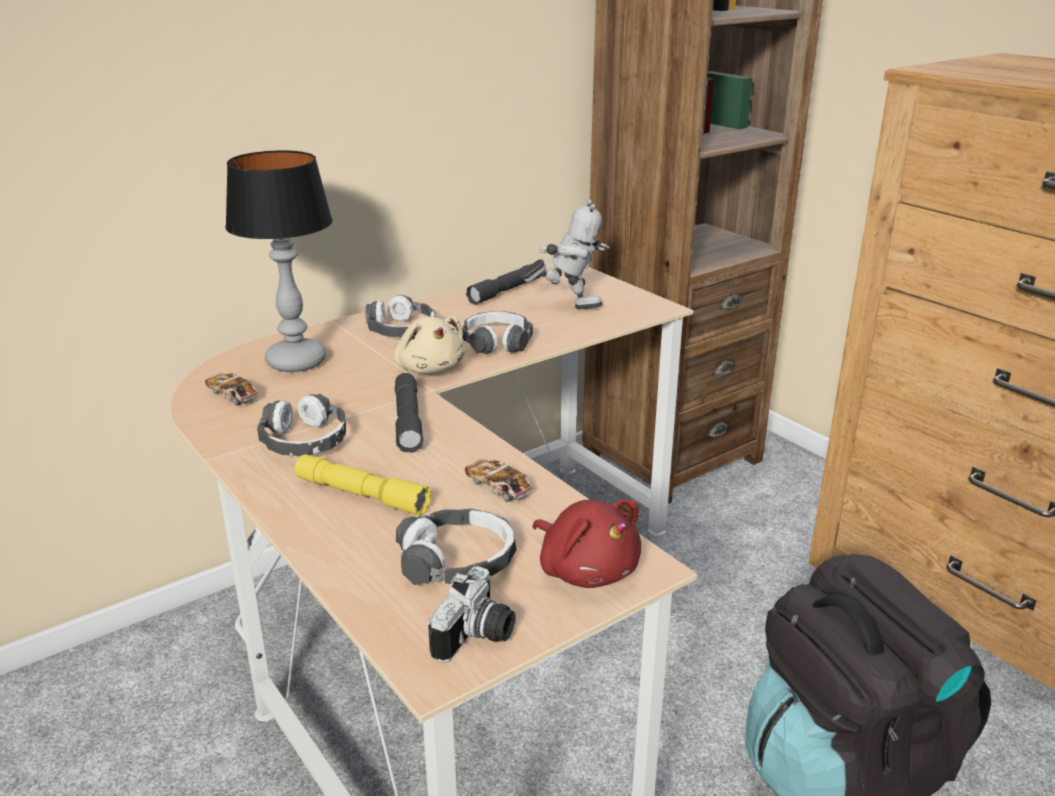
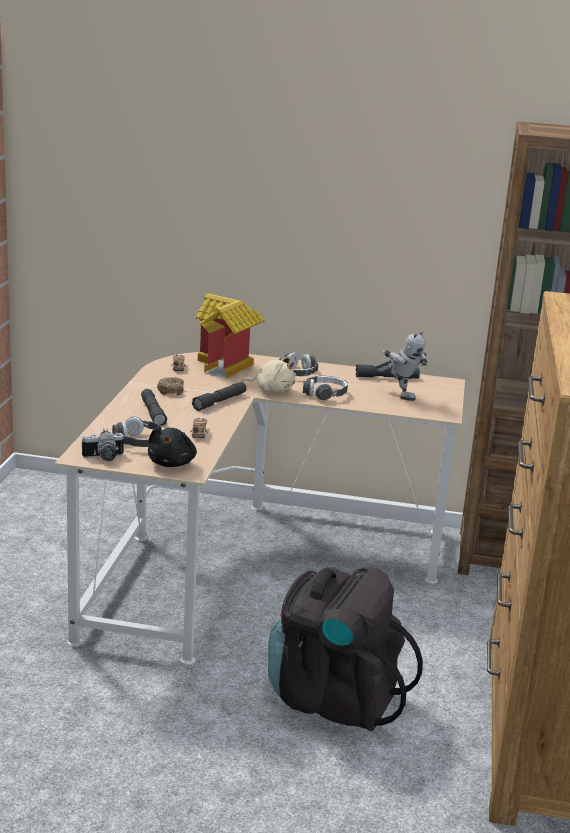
camera: 45 degrees right, 5 degrees down
(297, 362) = (227, 366): table lamp -> toy house
(304, 441) = (171, 391): headphones -> donut
(362, 495) = (153, 413): yellow flashlight -> grey flashlight
(430, 368) = (272, 390): beige plush toy -> beige plush toy turned 90 degrees counterclockwise
(586, 569) = (172, 463): red plush toy -> black plush toy

